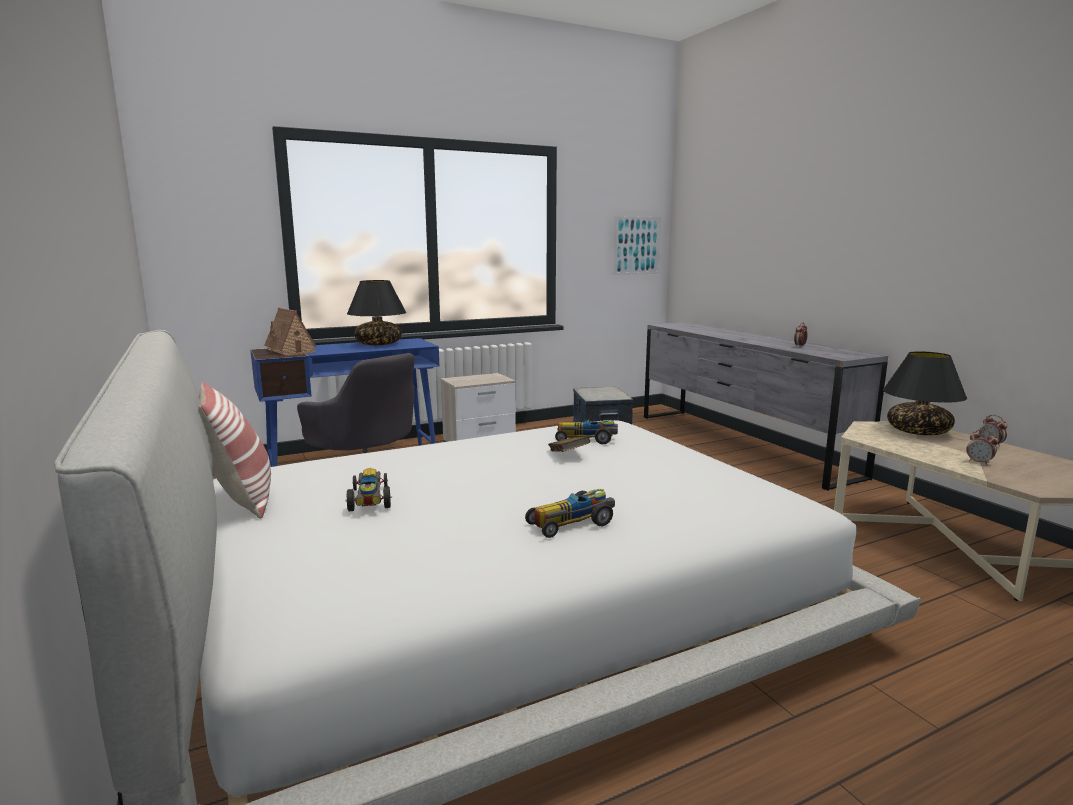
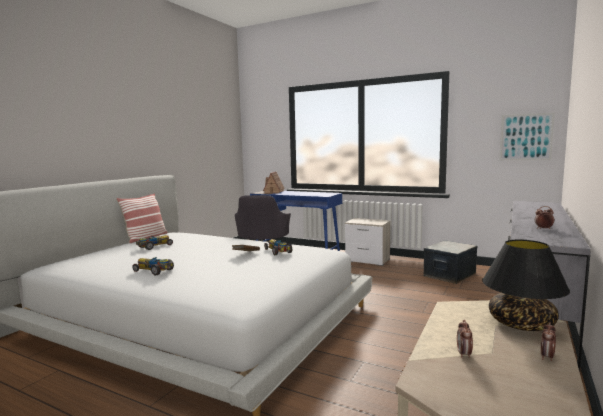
camera: 55 degrees right, 5 degrees down
(378, 344) = (311, 193): black table lamp -> none

